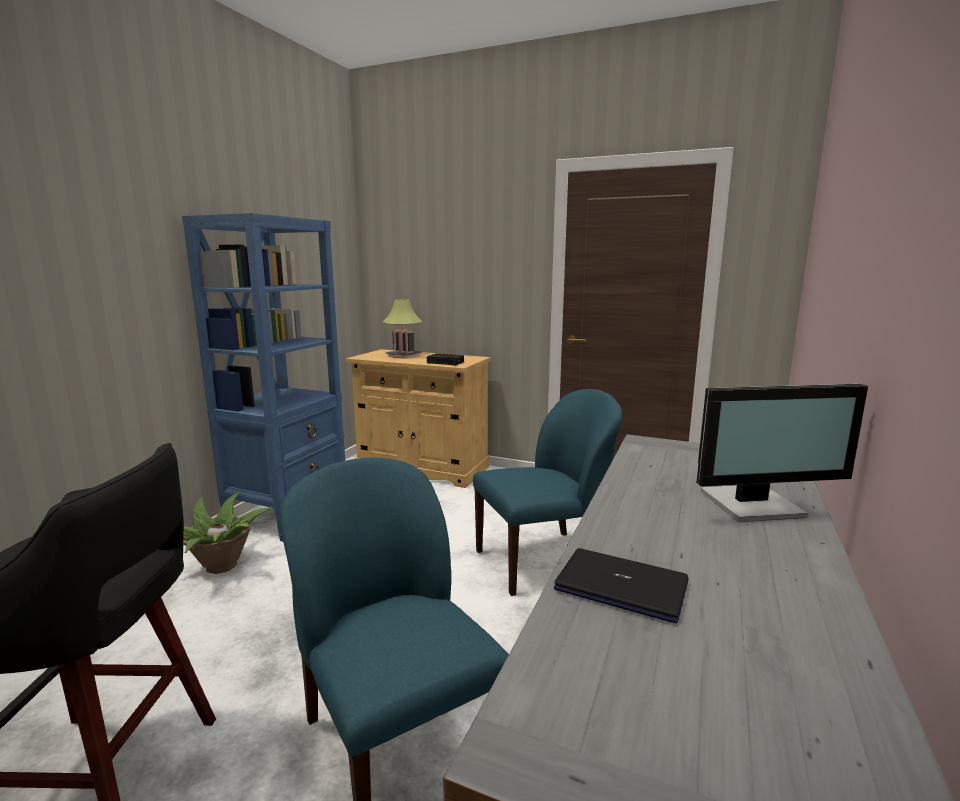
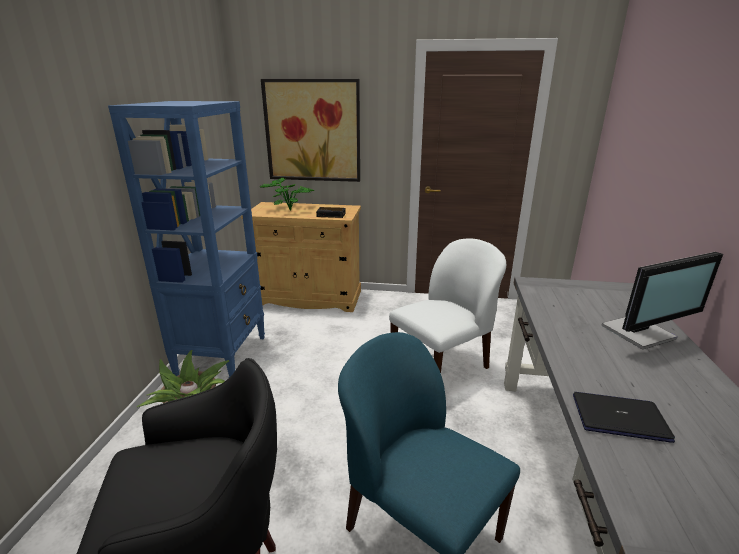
camera: 15 degrees left, 10 degrees up
(404, 356) = (289, 209): table lamp -> potted plant
(440, 268) = (312, 131): none -> picture
(543, 561) = (441, 367): blue chair -> white chair

